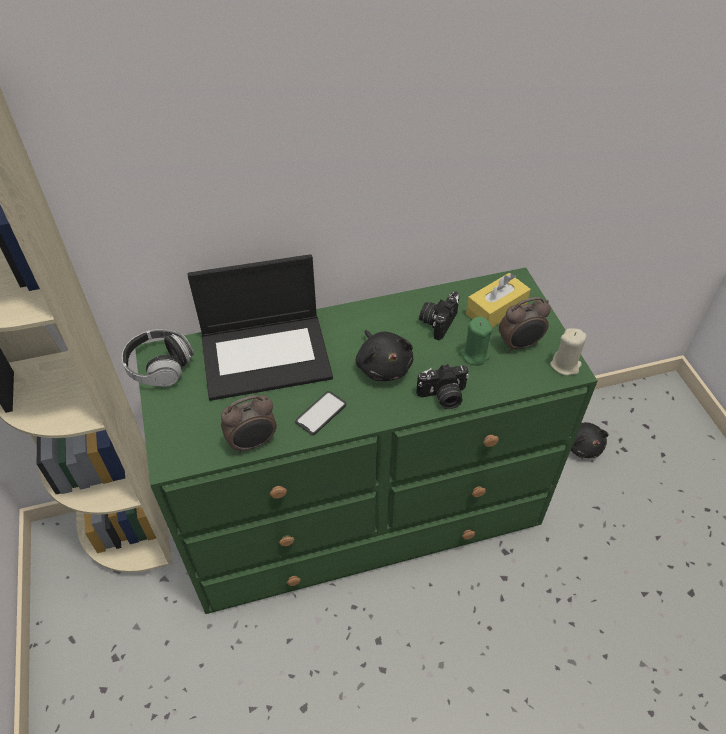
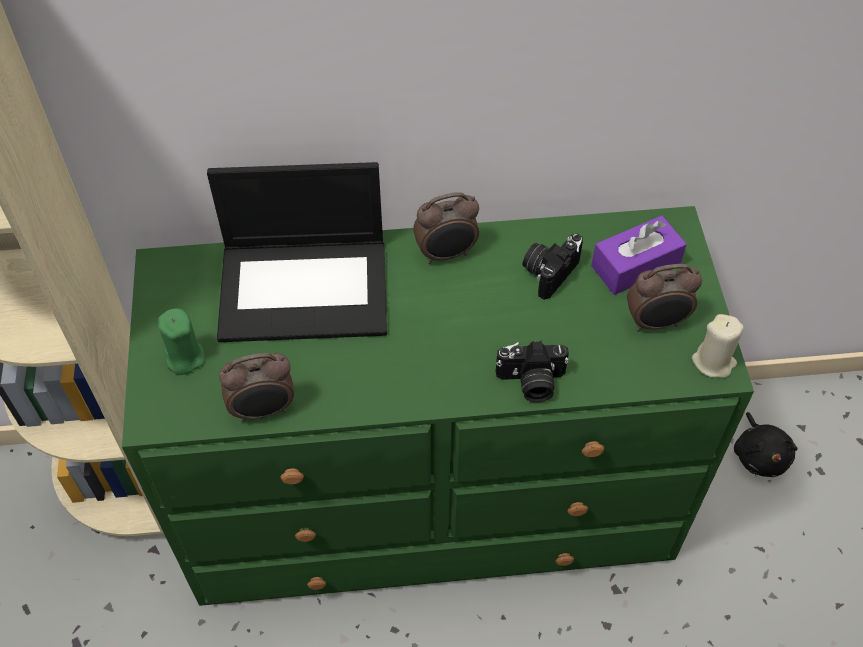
camera: 10 degrees right, 5 degrees up
(160, 367) = (163, 285): headphones -> none
(321, 413) = (360, 382): phone -> none
(363, 319) = (446, 254): none -> alarm clock
(383, 366) = (459, 326): black plush toy -> none
(474, 355) = (588, 328): green candle -> green candle (184, 357)
(496, 310) = (635, 265): yellow tissue box -> purple tissue box

